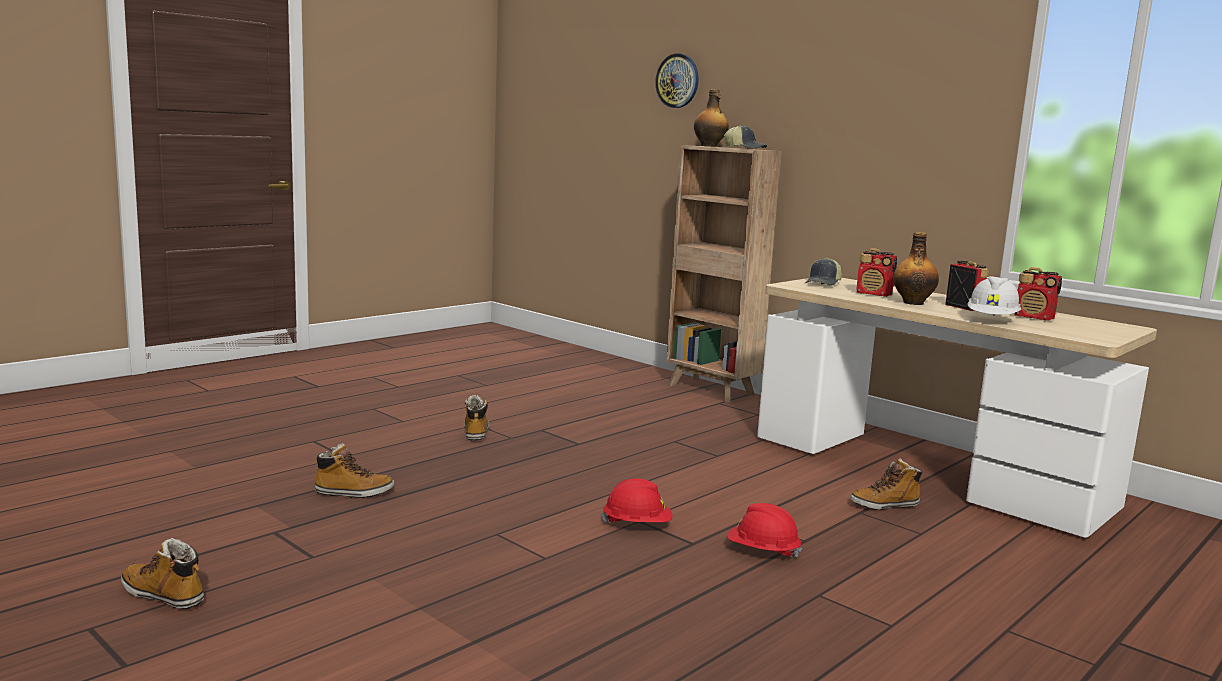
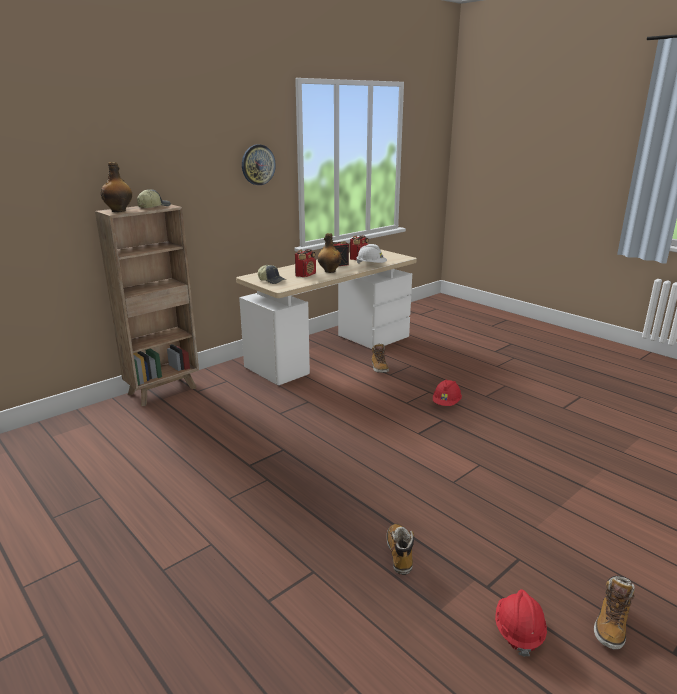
camera: 85 degrees left, 10 degrees up
(476, 432) = (252, 497): boot -> none
(637, 525) = (424, 434): red hard hat -> red hard hat (518, 631)
(677, 81) = (39, 155): wall clock -> wall clock (258, 165)

